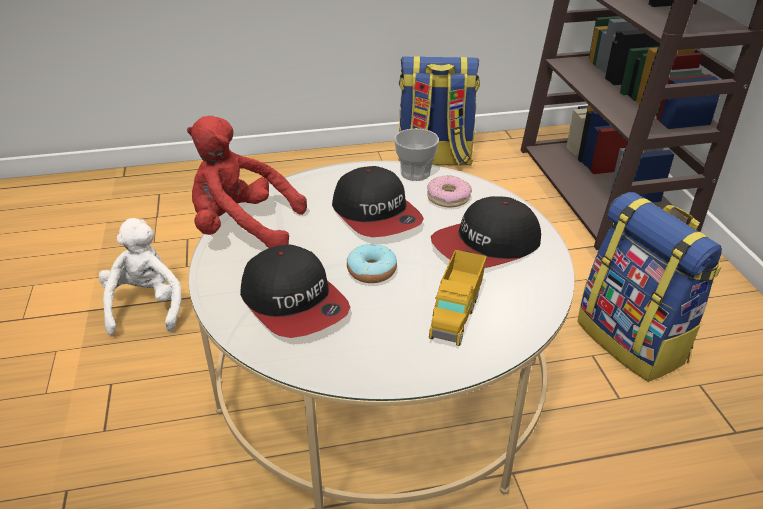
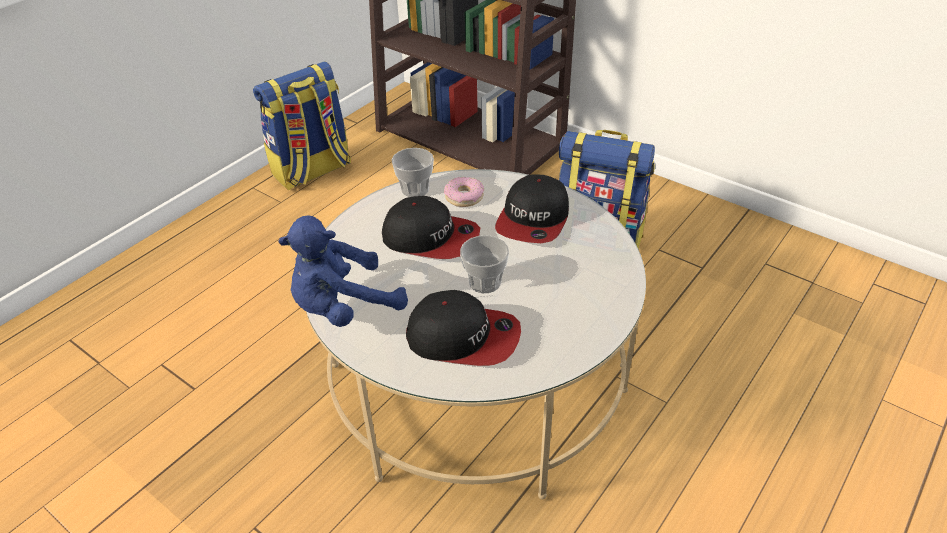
camera: 40 degrees left, 5 degrees up
(146, 306) = (200, 446): white plush toy -> none
(243, 229) = (343, 307): red plush toy -> blue plush toy
(371, 271) = (484, 282): donut -> cup
(456, 314) = (575, 279): toy truck -> none

